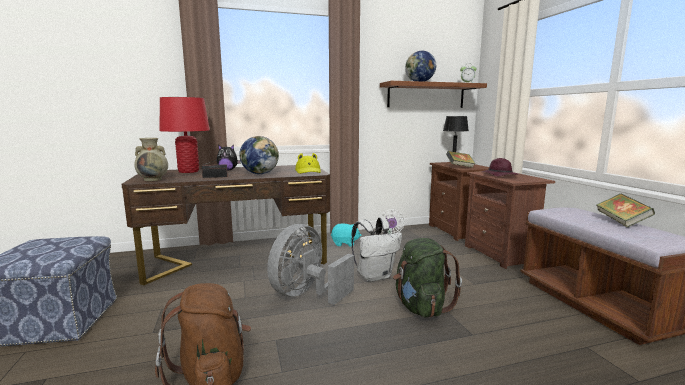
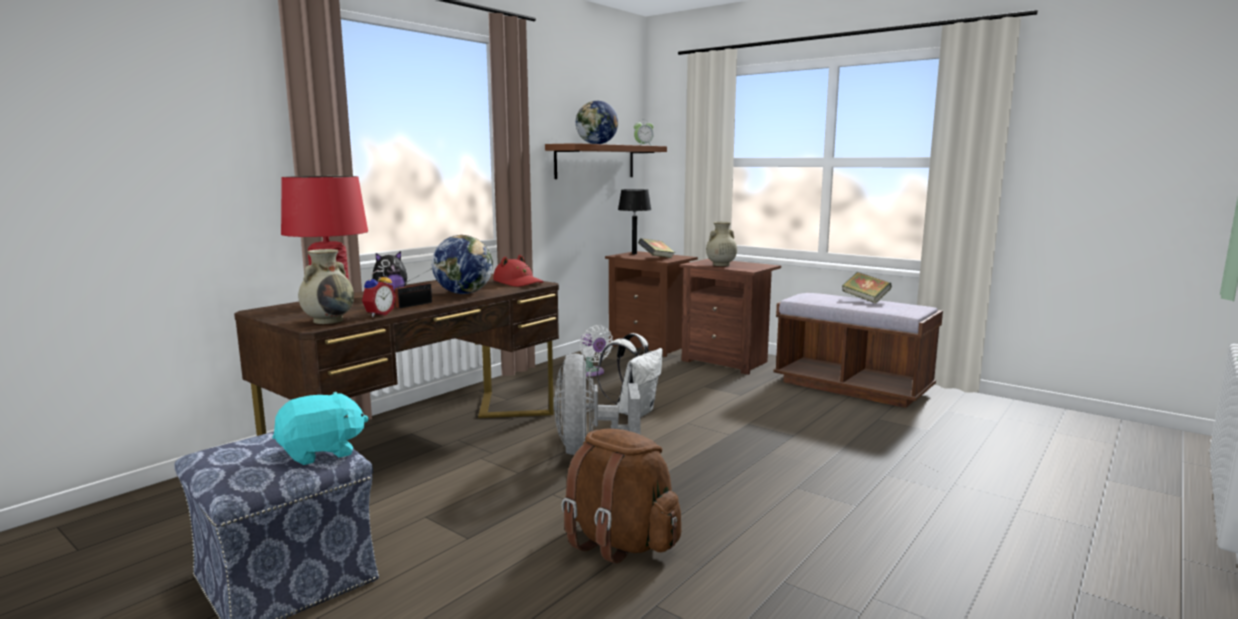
camera: 35 degrees left, 0 degrees up
(182, 179) = (378, 314): none -> alarm clock
(308, 171) = (518, 282): yellow hat -> red hat
(345, 243) = (539, 386): turquoise plush toy -> turquoise plush toy (322, 452)
(421, 307) = (722, 427): green backpack -> none
(499, 175) = (720, 265): purple hat -> beige vase

